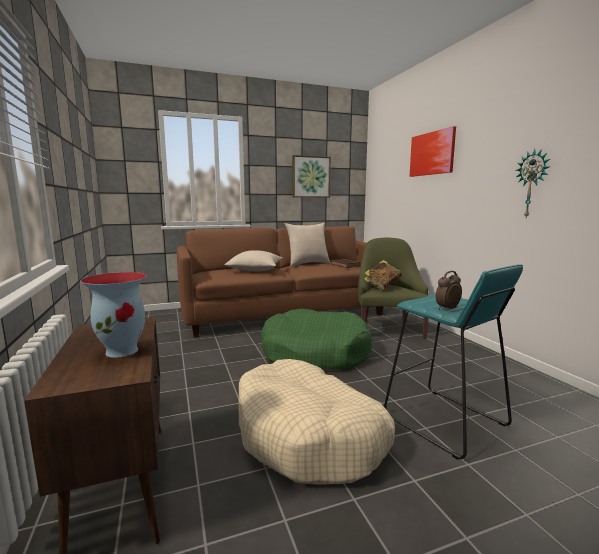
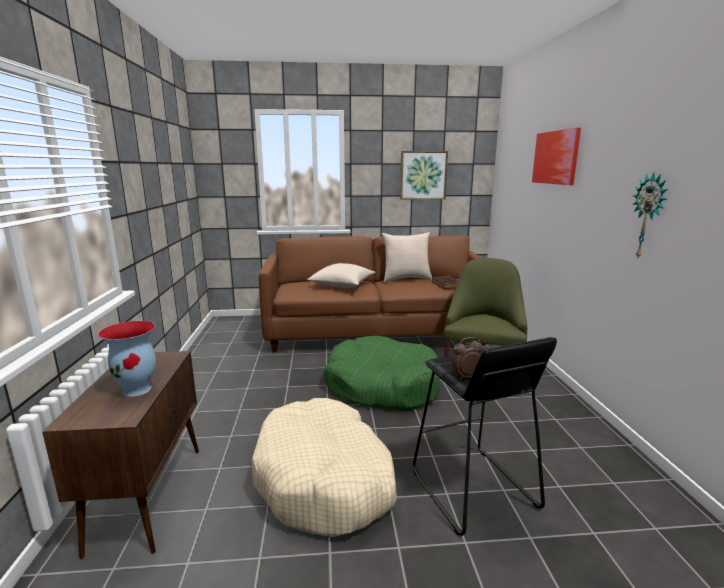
camera: 15 degrees right, 5 degrees up
(382, 287) = (474, 318): book -> none
(444, 421) = (472, 490): turquoise stool -> black stool

